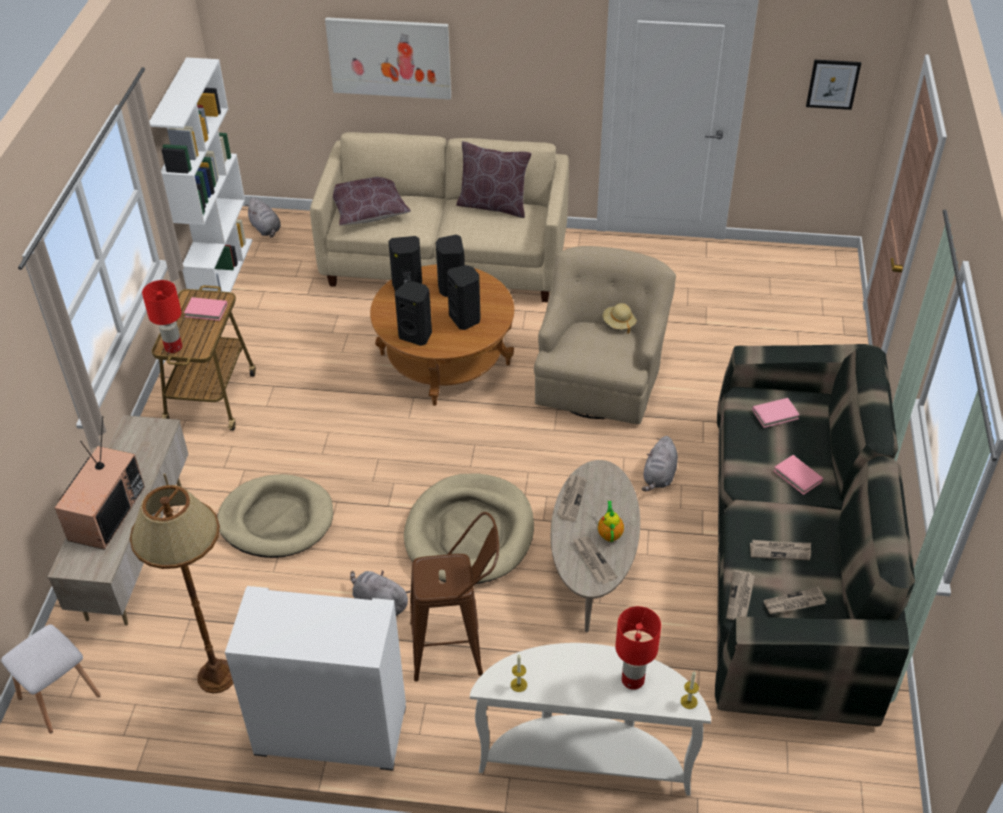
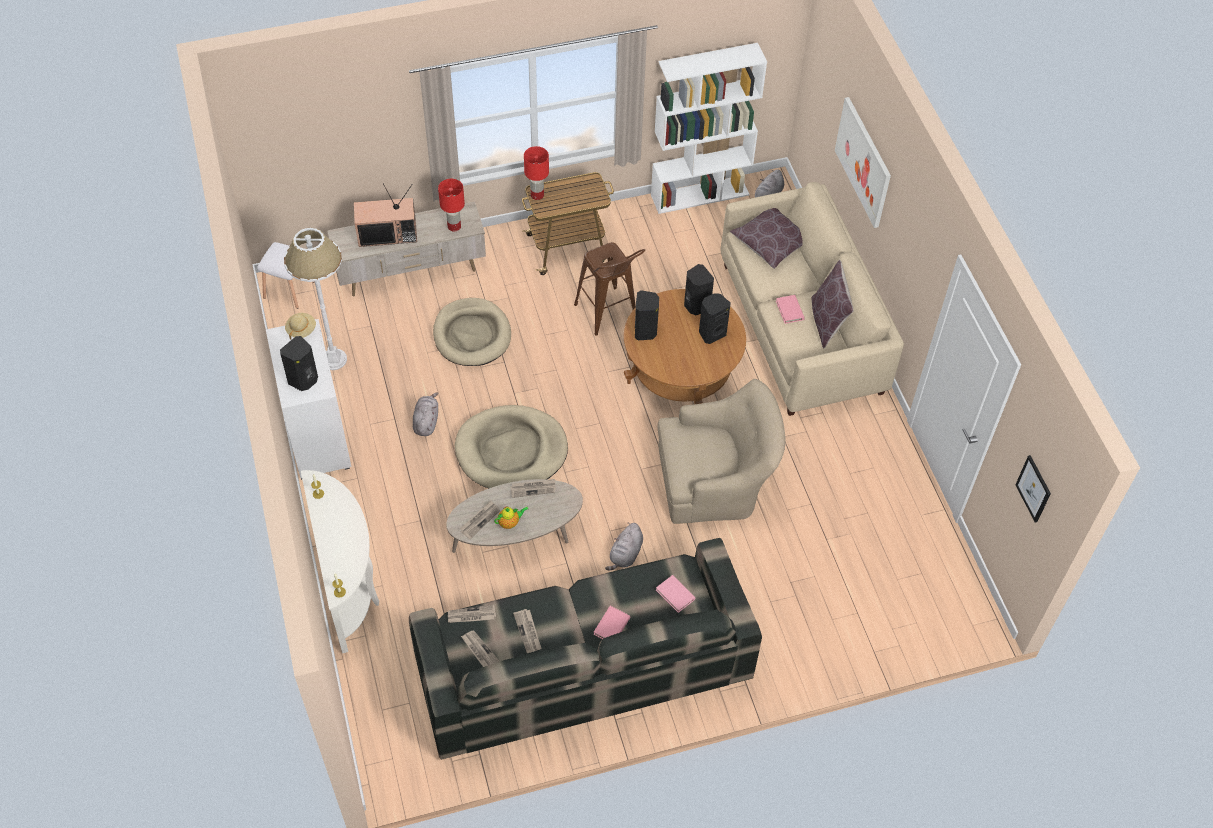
camera: 65 degrees right, 10 degrees up
(206, 310) = (583, 195): pink book -> pink book (789, 310)
(217, 676) = (334, 359): brown floor lamp -> white floor lamp
(456, 648) = (407, 479): brown stool -> brown stool (608, 316)
(465, 319) = (680, 355): black speaker -> black speaker (304, 380)
(619, 323) = (736, 459): beige hat -> beige hat (301, 330)
(633, 680) = (344, 555): red table lamp -> red table lamp (454, 227)
(659, 476) = (625, 554): grey plush toy -> grey plush toy turned 60 degrees counterclockwise

